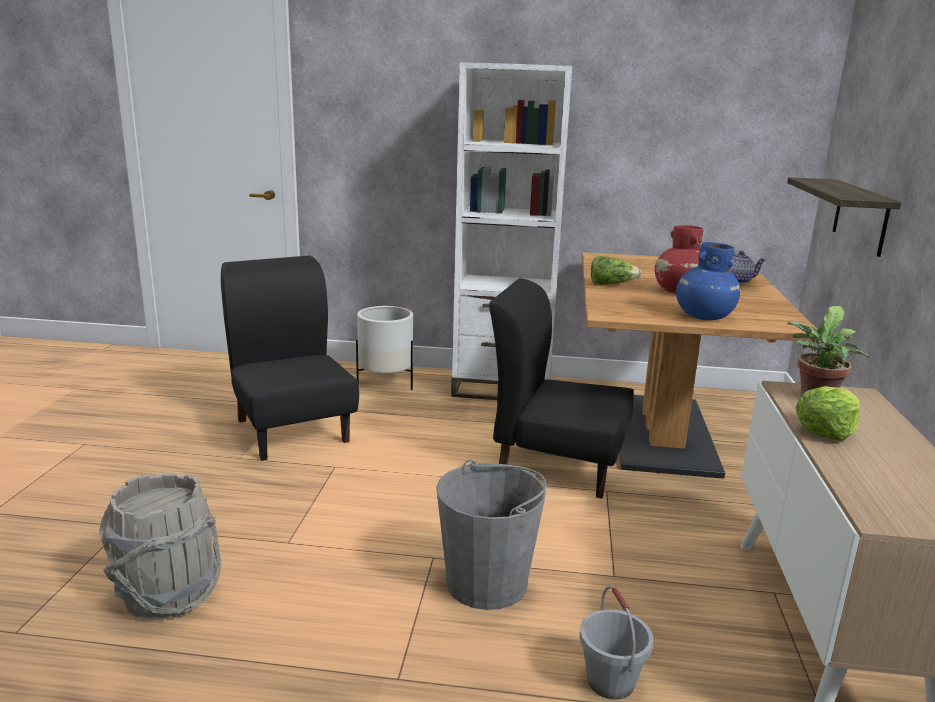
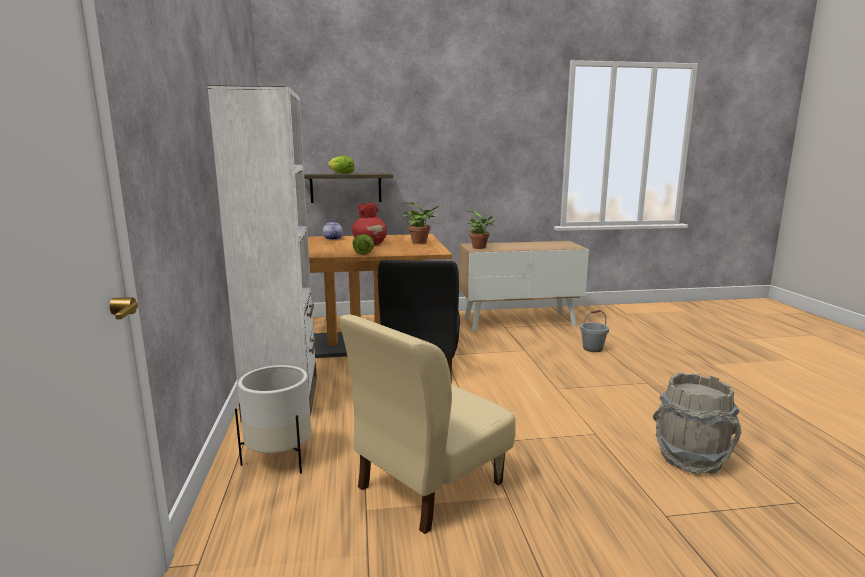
camera: 105 degrees left, 5 degrees down
(292, 430) = (429, 485): black chair -> beige chair
(487, 582) = (561, 373): grey bucket -> none
(703, 316) = (421, 242): blue vase -> potted plant
(826, 430) = (515, 248): lettuce -> lettuce (341, 173)

